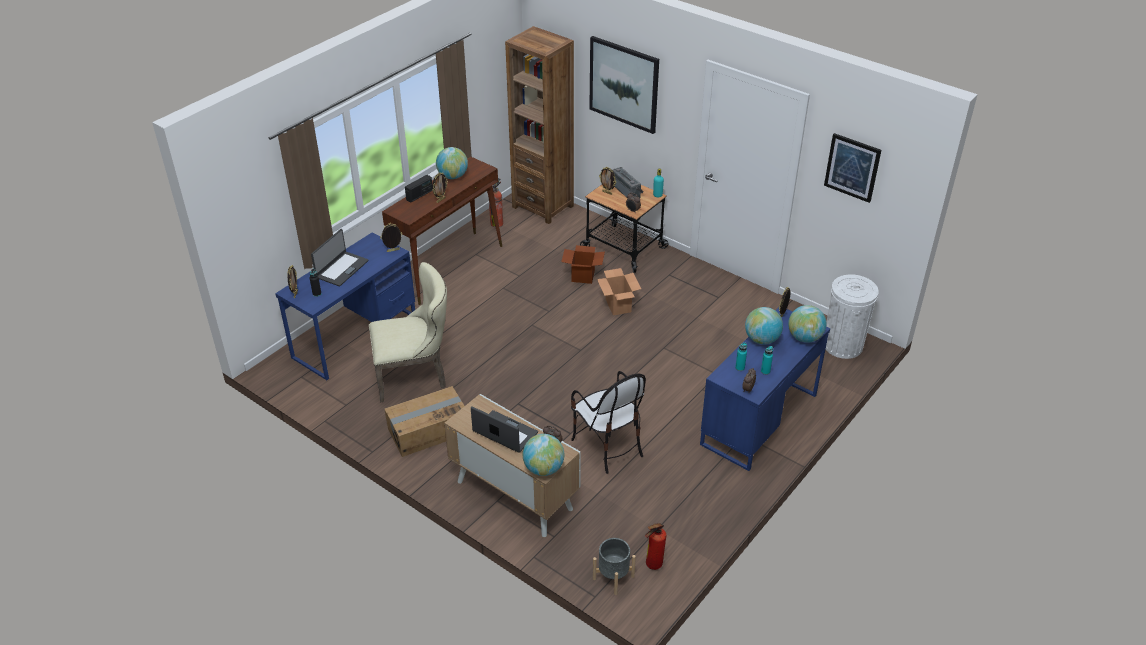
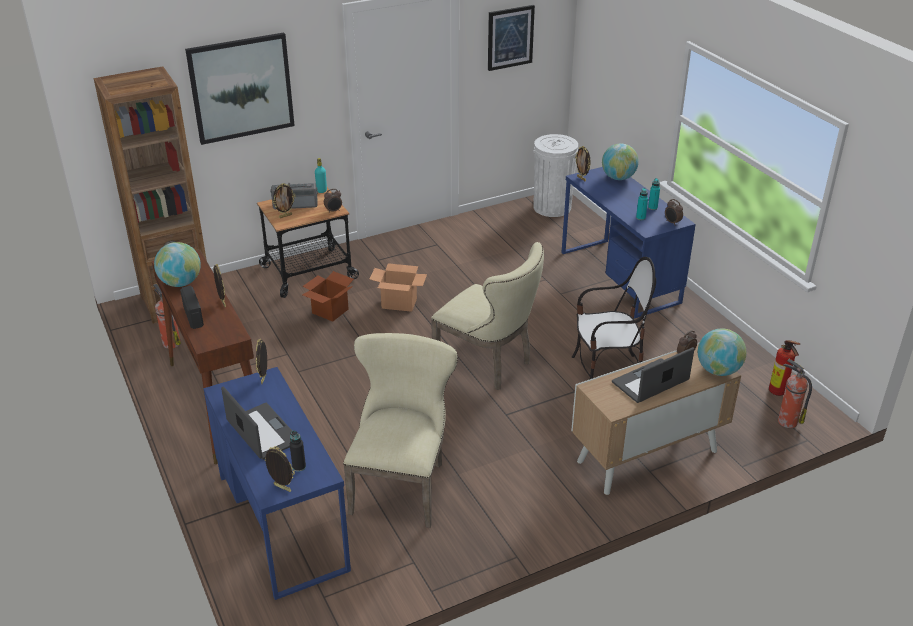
camera: 65 degrees left, 5 degrees down
(428, 430) = (508, 497): cardboard box -> none
(573, 376) = (488, 364): none -> beige chair
(613, 577) = (786, 421): grey planter -> fire extinguisher
(762, 339) = (608, 197): globe -> none

